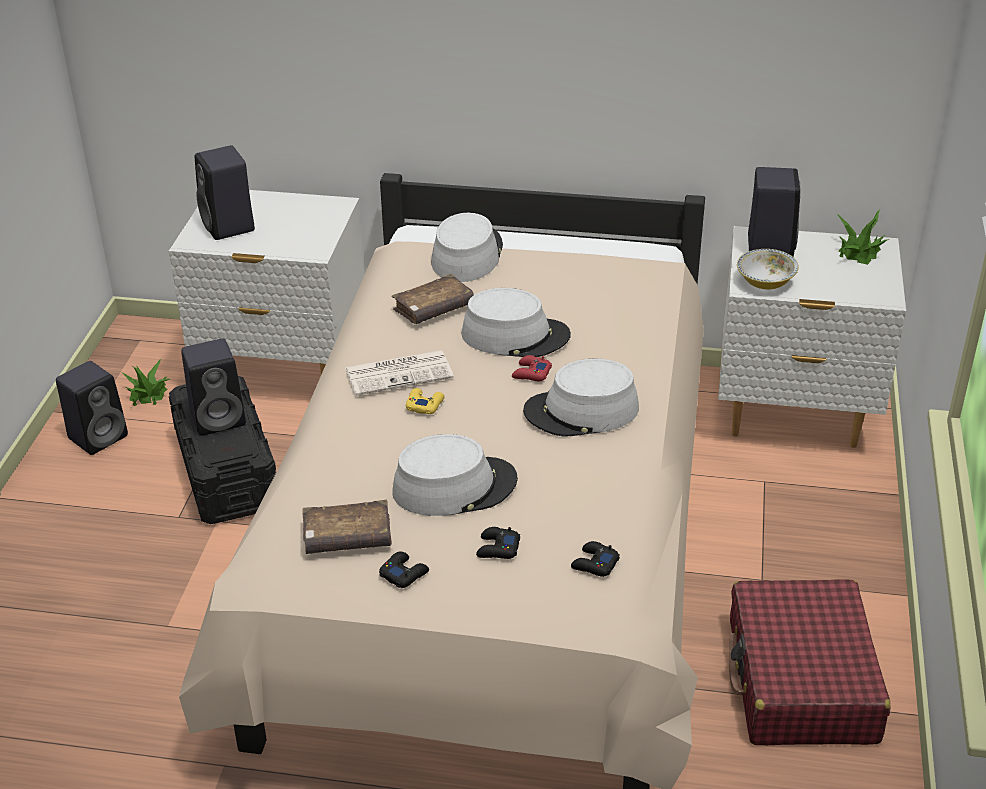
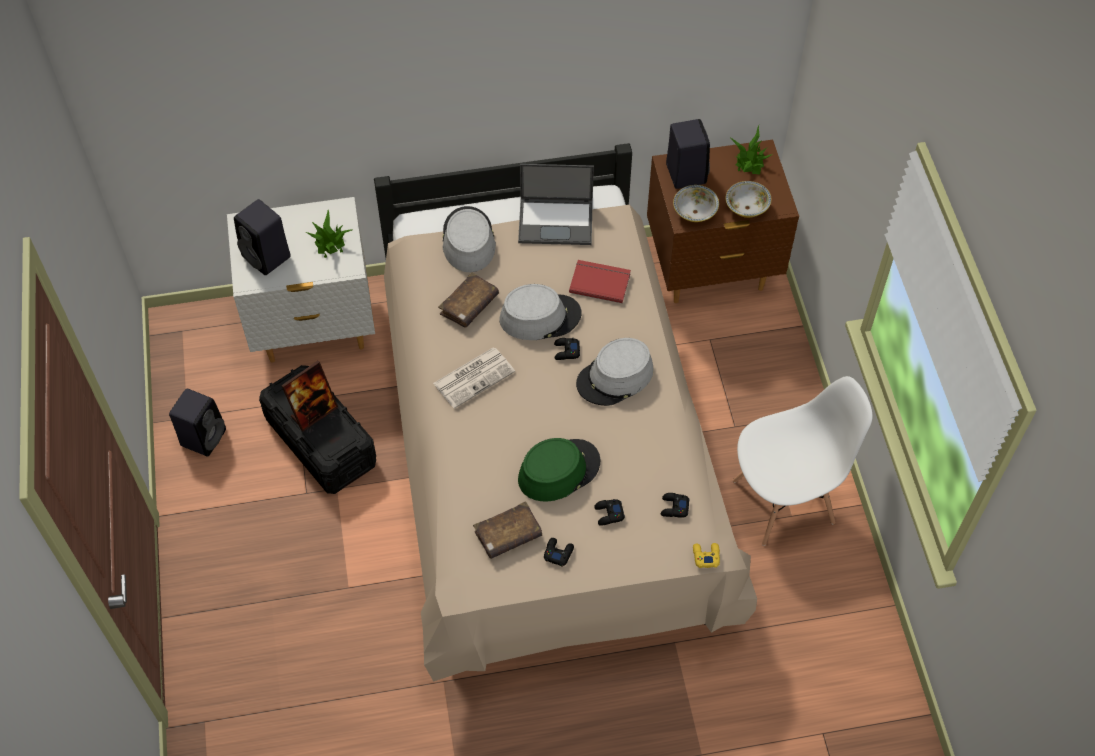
camera: 20 degrees left, 20 degrees up
(147, 393) = (219, 384): potted plant -> potted plant (329, 243)
(220, 418) = (314, 412): black speaker -> picture frame
(424, 405) = (505, 402): yellow game controller -> yellow game controller (705, 556)
(454, 486) = (558, 470): grey hat -> green hat
(531, 373) = (566, 351): red game controller -> black game controller
(584, 257) = (556, 221): none -> laptop
(609, 319) = (600, 281): none -> red book
(794, 415) = (711, 271): white nightstand -> brown nightstand
(801, 681) = (784, 501): red suitcase -> white chair
(836, 290) = (746, 208): none -> bowl

